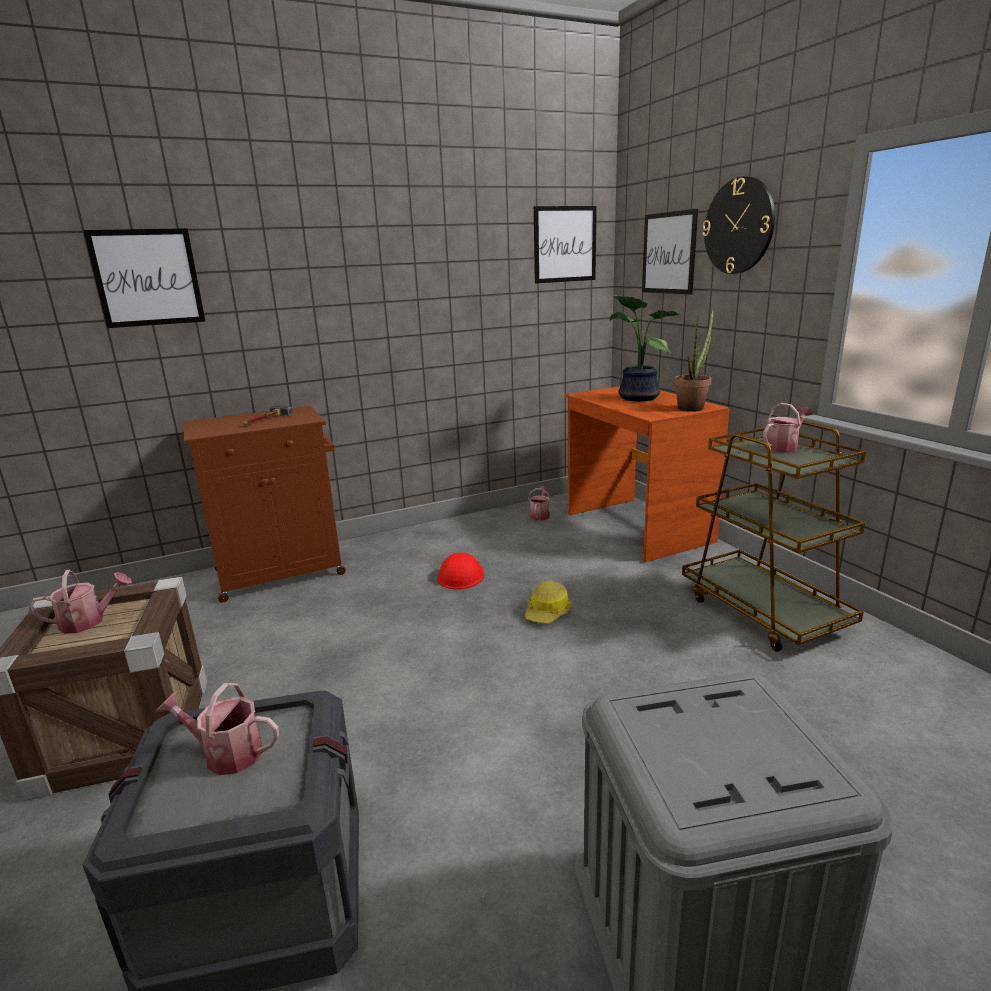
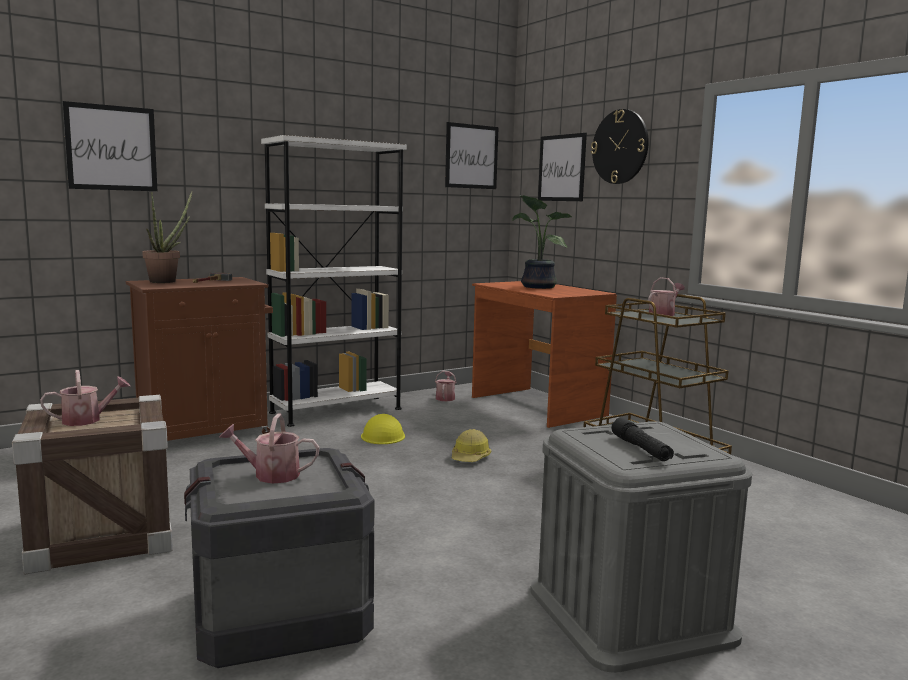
camera: 10 degrees left, 10 degrees down
(422, 536) = (336, 410): none -> white bookcase
(461, 575) = (383, 435): red hard hat -> yellow hard hat
(692, 407) = (586, 292): potted plant -> potted plant (167, 281)
(716, 763) = (641, 449): none -> black flashlight

